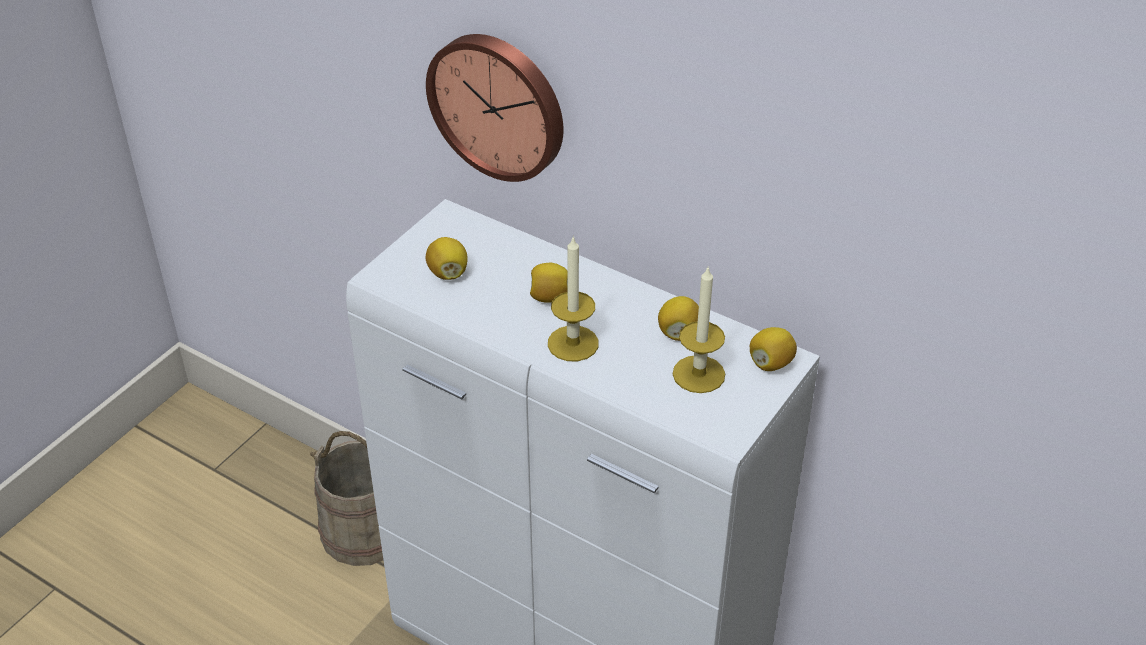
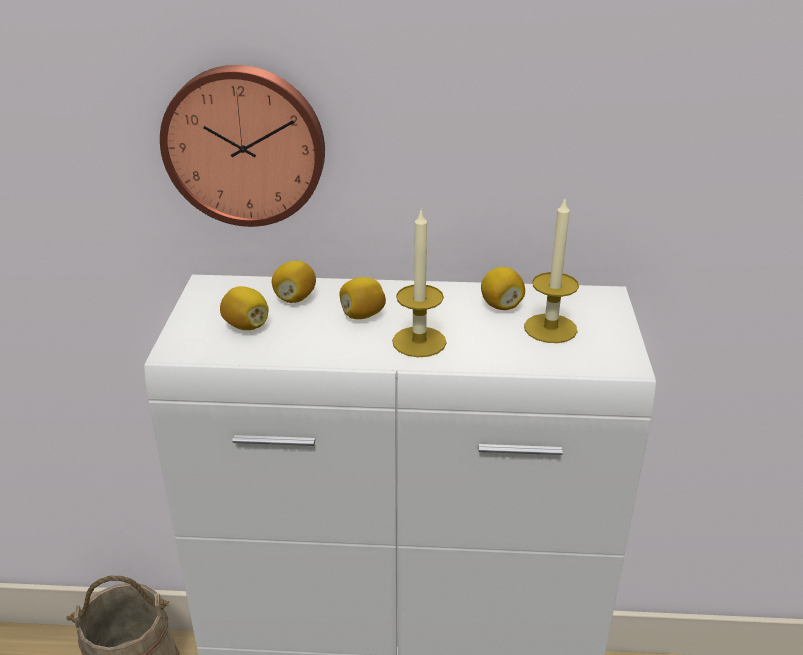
camera: 30 degrees left, 10 degrees down
(770, 363) = (597, 302): lemon -> lemon (295, 298)

